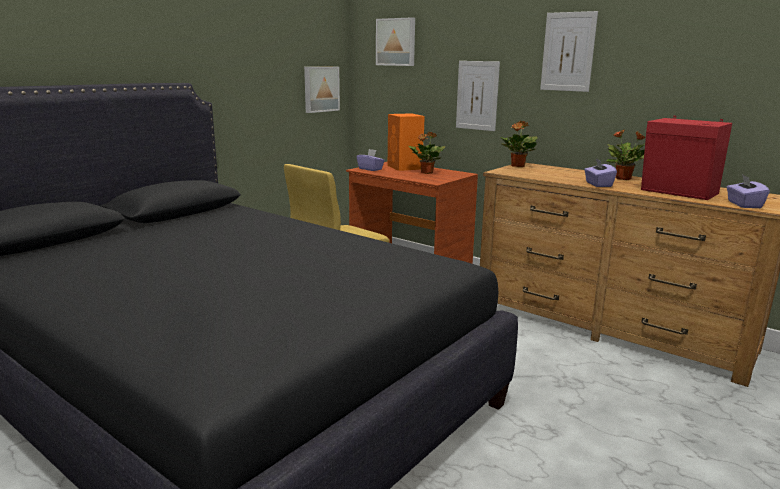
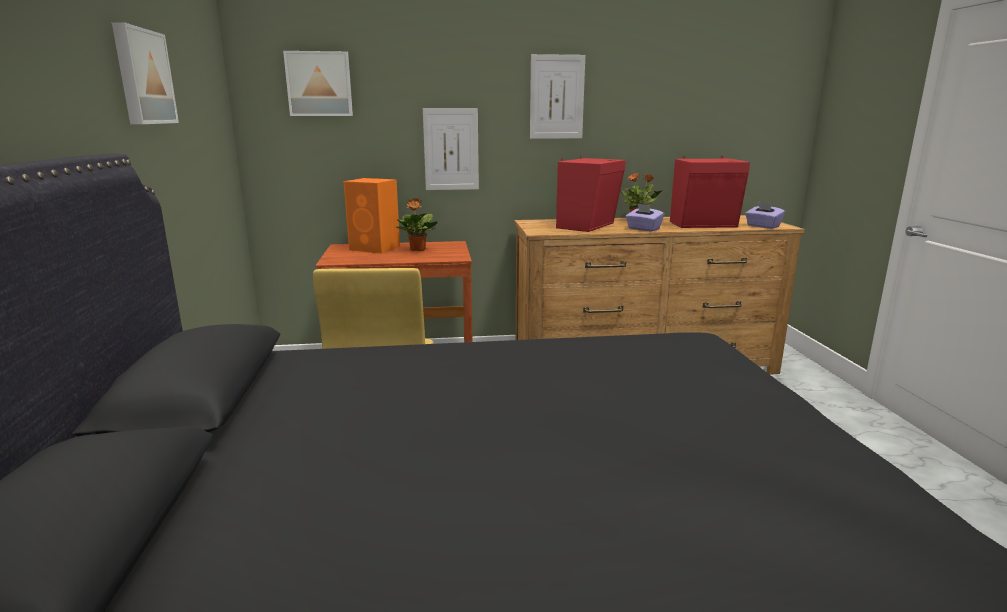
camera: 45 degrees left, 0 degrees up
(320, 89) = (218, 154): picture -> picture (142, 77)
(370, 169) = (344, 258): purple tissue box -> none
(517, 166) = (530, 224): potted plant -> none
(560, 174) = (589, 226): none -> red speaker

